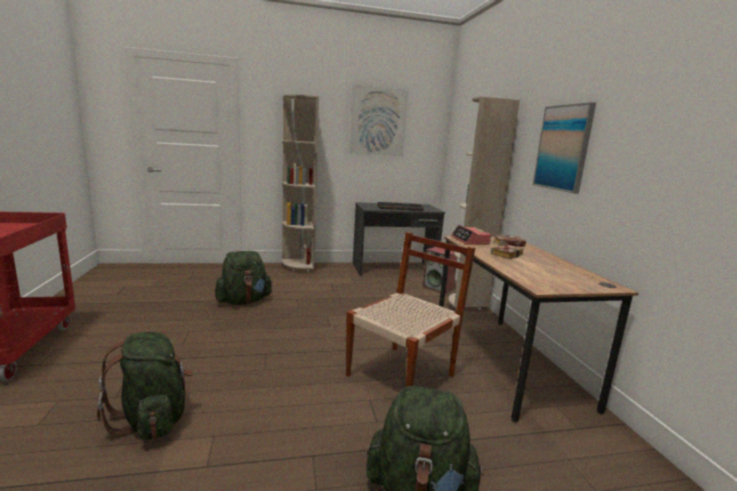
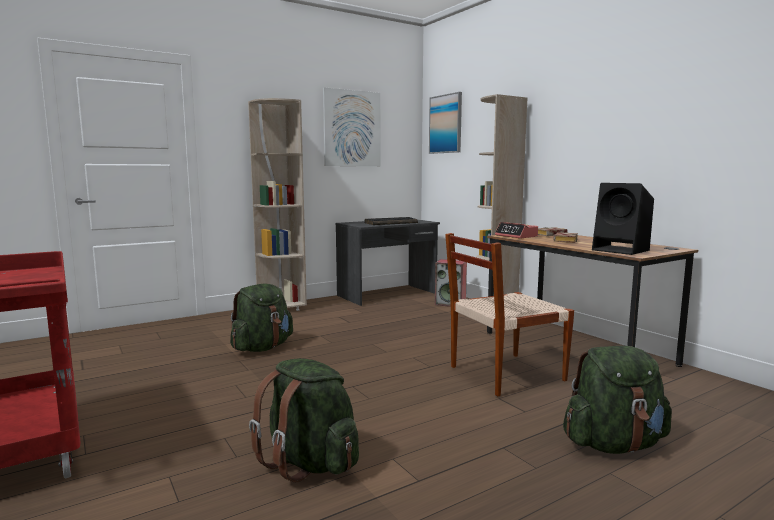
camera: 20 degrees left, 5 degrees down
(402, 375) = (504, 374): chair -> chair turned 135 degrees counterclockwise
(539, 279) = (622, 250): none -> black speaker
(563, 148) = (589, 138): picture -> picture (446, 124)

